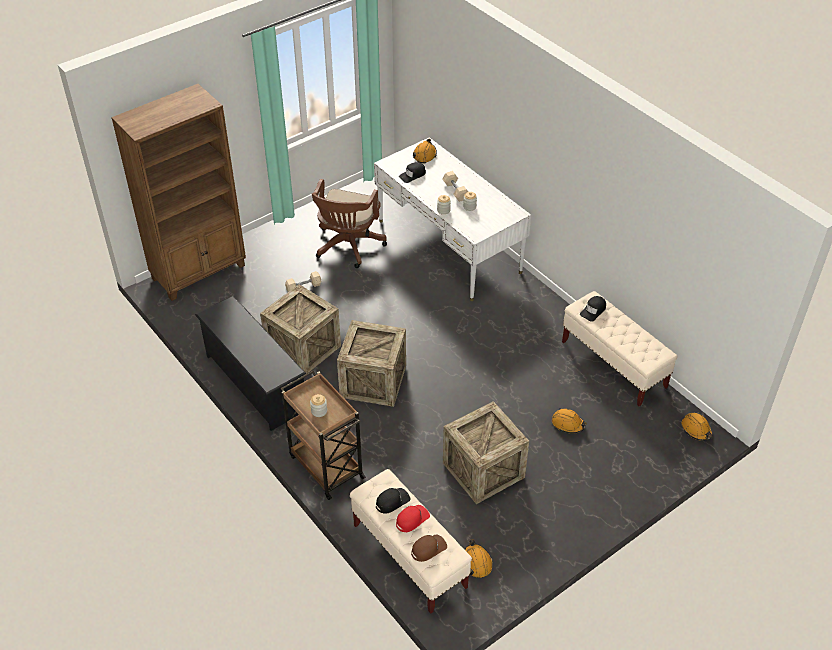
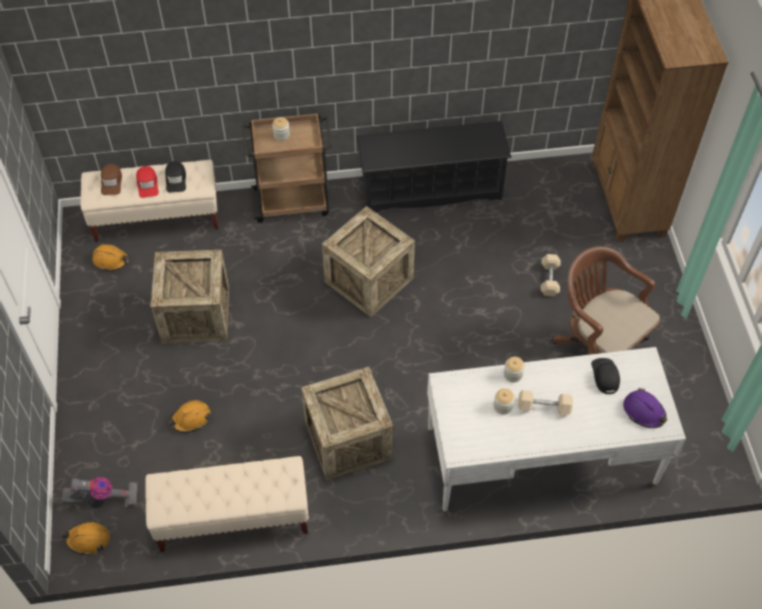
camera: 120 degrees right, 10 degrees up
(303, 348) = (454, 243): crate -> crate (348, 440)
(424, 155) = (644, 411): orange hard hat -> purple hard hat
(593, 311) = (272, 479): black cap -> none
(665, 437) = (104, 500): none -> vacuum cleaner

